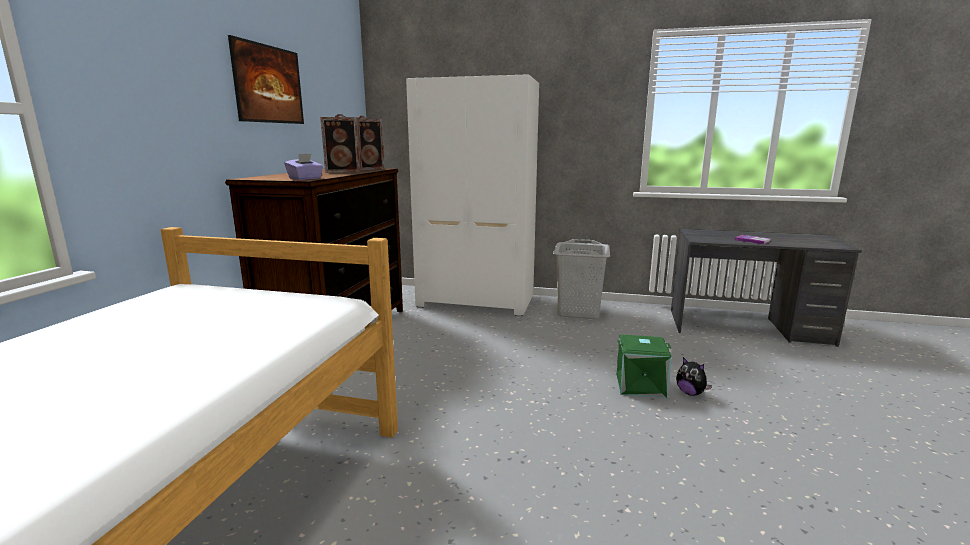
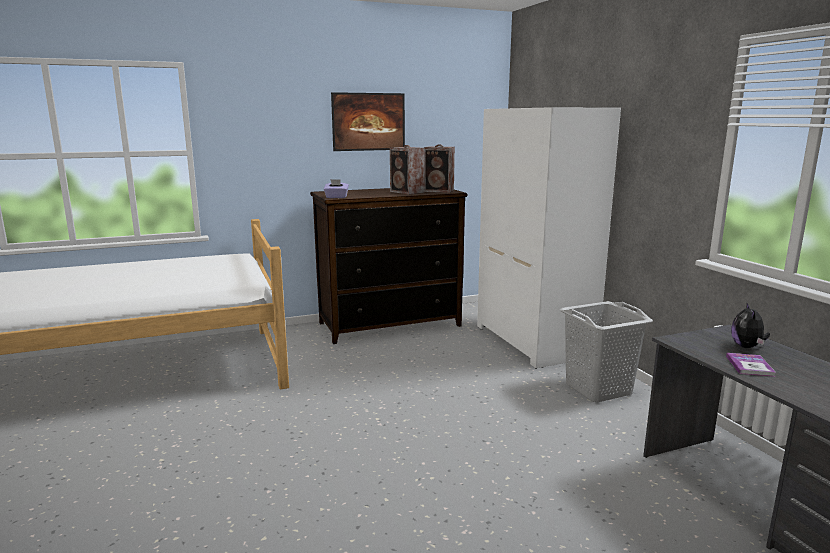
camera: 55 degrees right, 0 degrees up
(640, 386) = (467, 459): green storage box -> none
(690, 393) = (488, 489): plush toy -> plush toy (747, 347)

